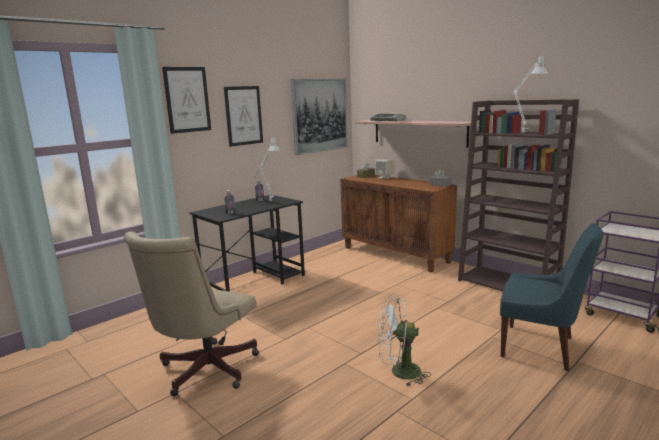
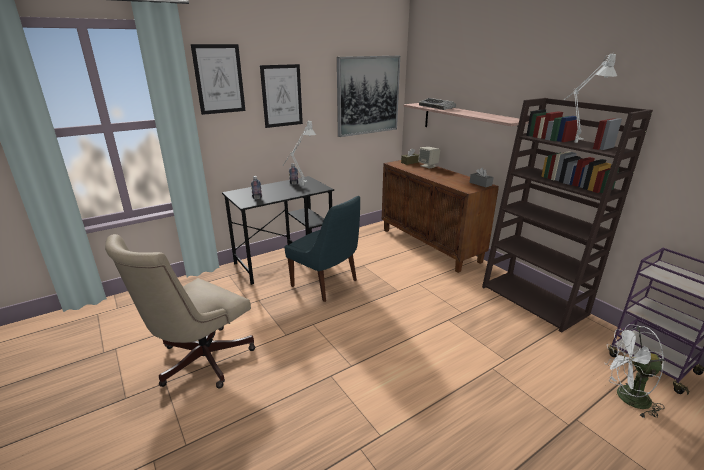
camera: 10 degrees right, 10 degrees up
(399, 372) = (380, 398): white fan -> white fan (626, 398)
(540, 348) = (541, 392): blue chair -> blue chair (326, 284)

